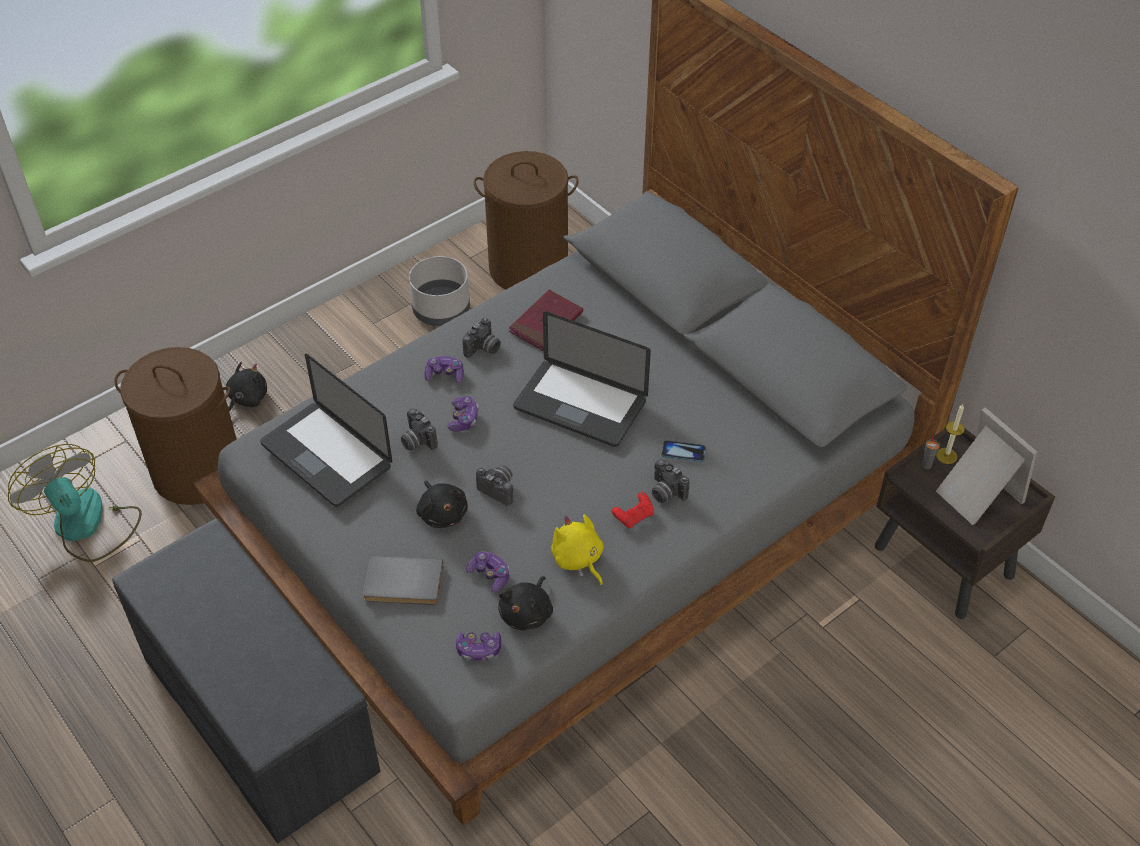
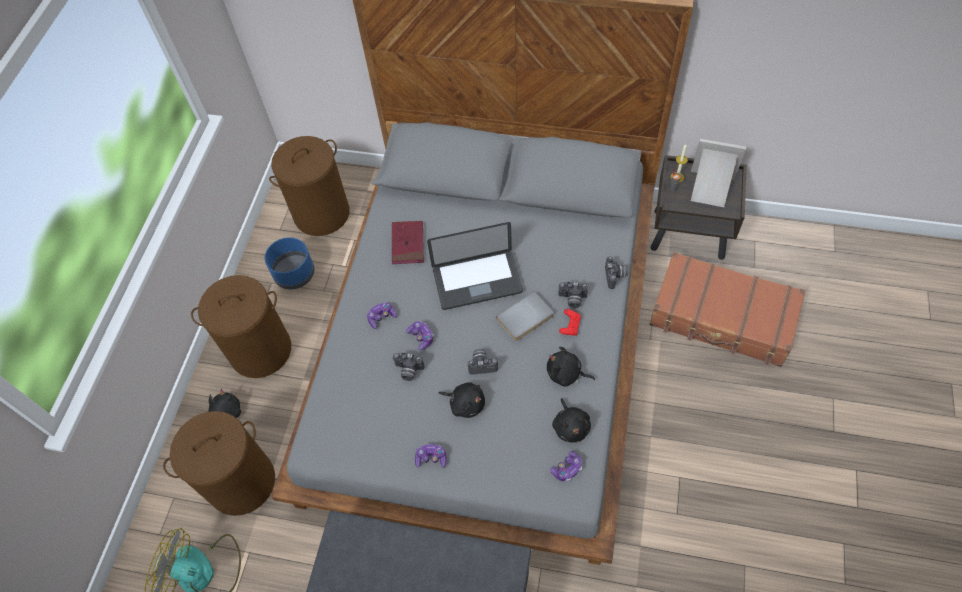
camera: 35 degrees left, 10 degrees up
(326, 455) = (363, 420): laptop -> none
(336, 361) = (261, 350): none -> brown laundry basket
(403, 584) = (488, 464): grey book -> grey book (526, 318)
(442, 310) = (295, 274): grey planter -> blue planter
(483, 349) = (388, 285): camera -> camera (615, 277)
(490, 575) = (529, 420): game controller -> game controller (431, 458)
(578, 560) = (566, 374): yellow plush toy -> black plush toy
(683, 452) = (558, 269): phone -> none
(888, 682) = (722, 318): none -> brown suitcase

